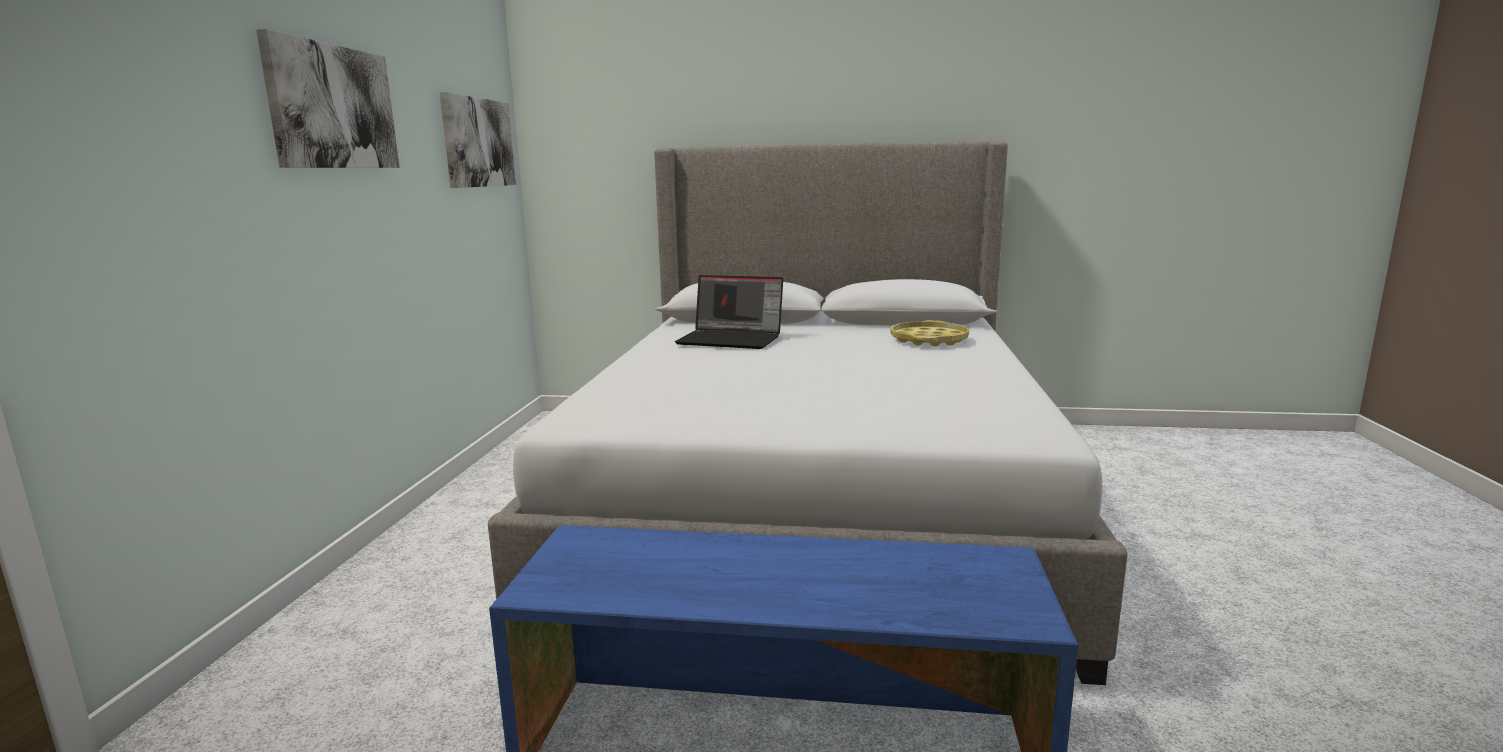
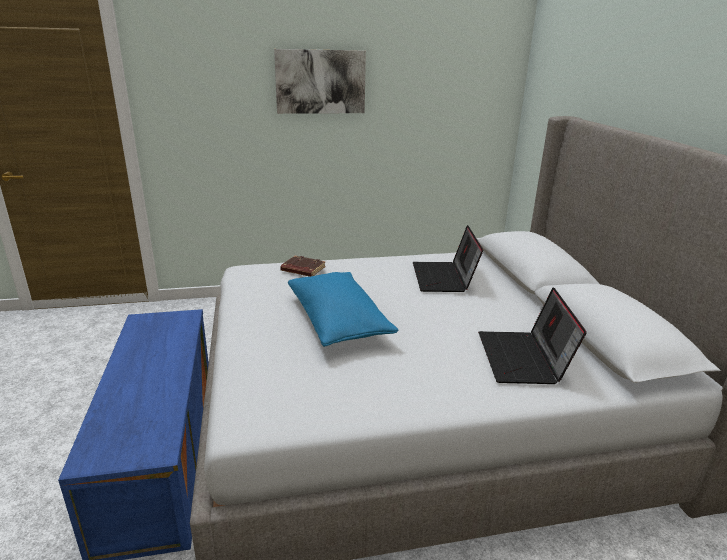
camera: 70 degrees right, 10 degrees up
(477, 143) = (463, 95): picture -> none
(634, 384) = (302, 270): none -> brown book
(812, 386) = (338, 322): none -> blue pillow
(929, 340) = (524, 359): yellow tray -> laptop

